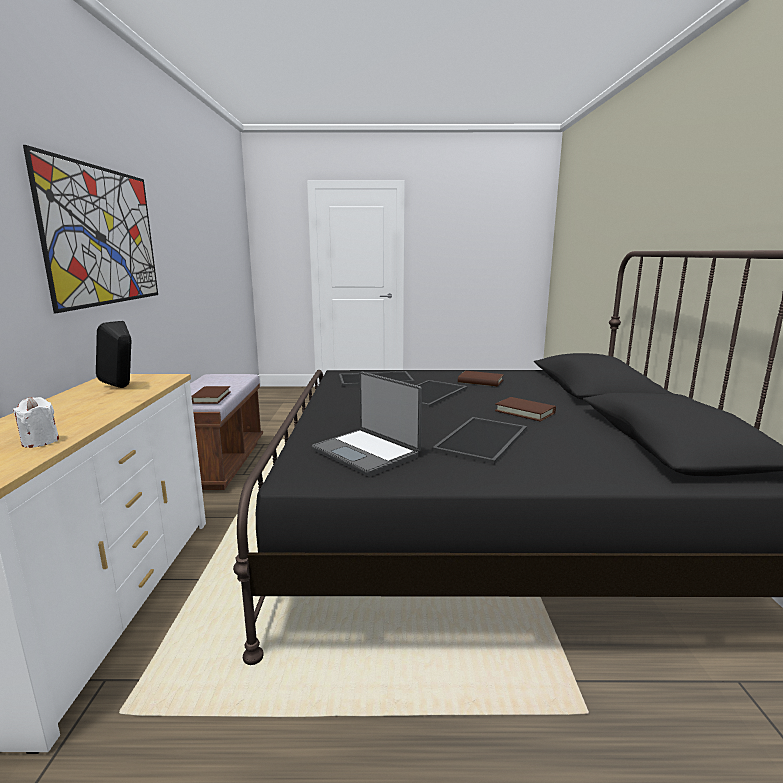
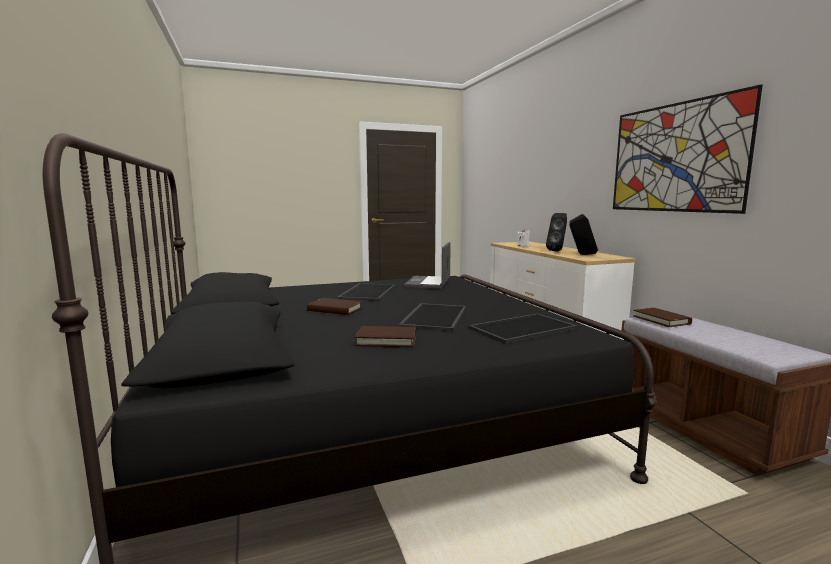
camera: 160 degrees right, 5 degrees down
(102, 403) = (557, 251): none -> black speaker
(367, 453) = (429, 283): laptop -> laptop turned 105 degrees counterclockwise

